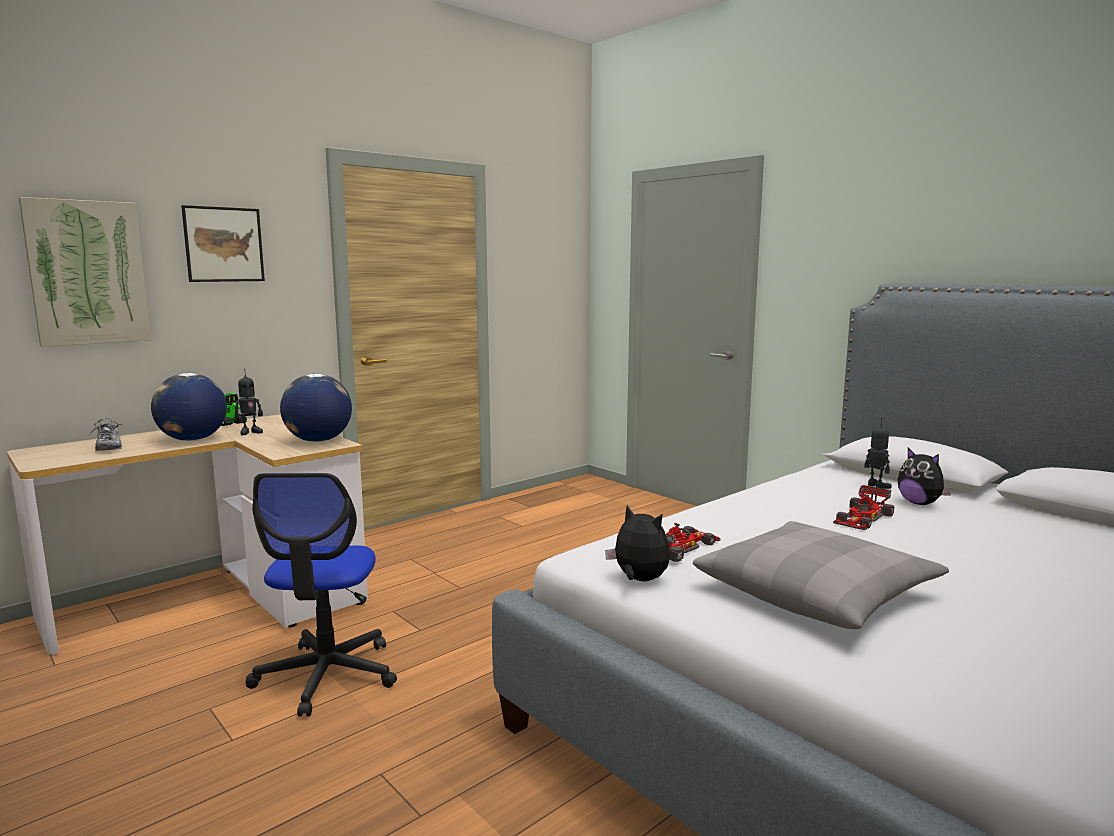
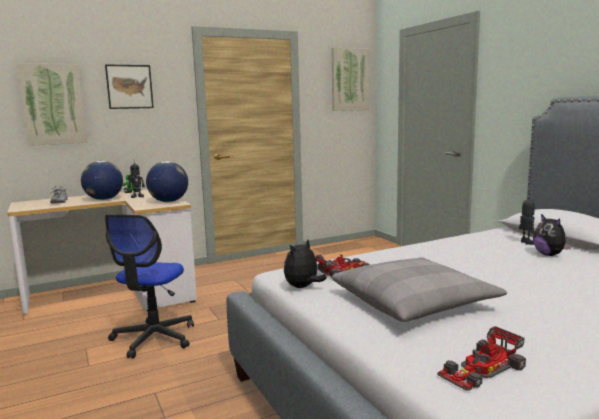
camera: 15 degrees right, 0 degrees up
(555, 241) = (349, 79): none -> picture
(639, 580) = (303, 287): plush toy -> plush toy turned 105 degrees counterclockwise
(862, 517) = (493, 261): toy car -> toy car (481, 369)

